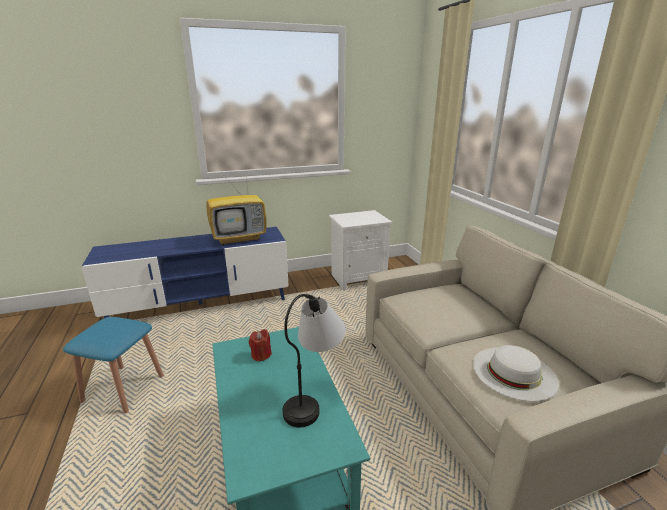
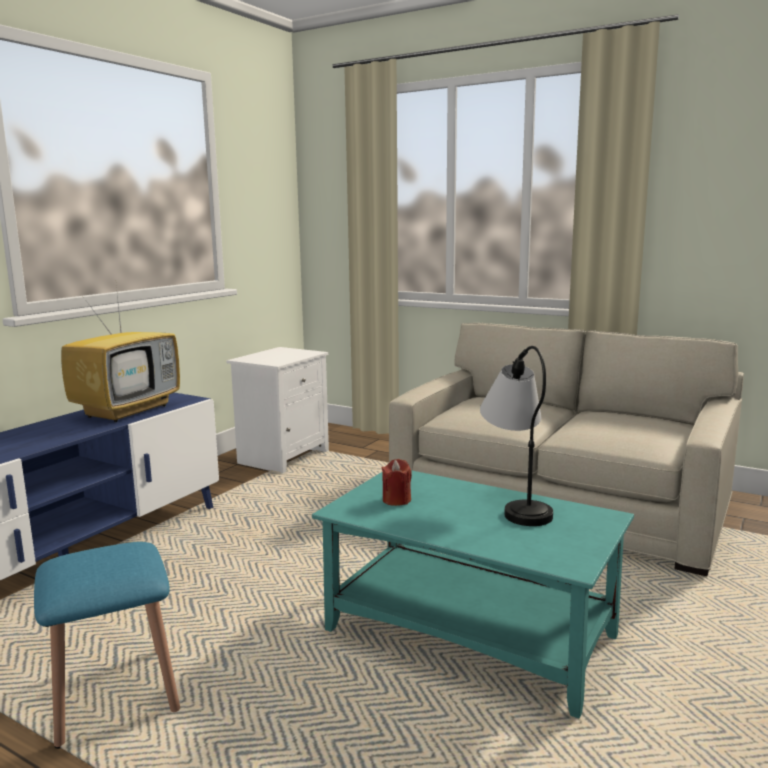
camera: 40 degrees left, 10 degrees down
(514, 372) = (633, 431): white hat -> none

